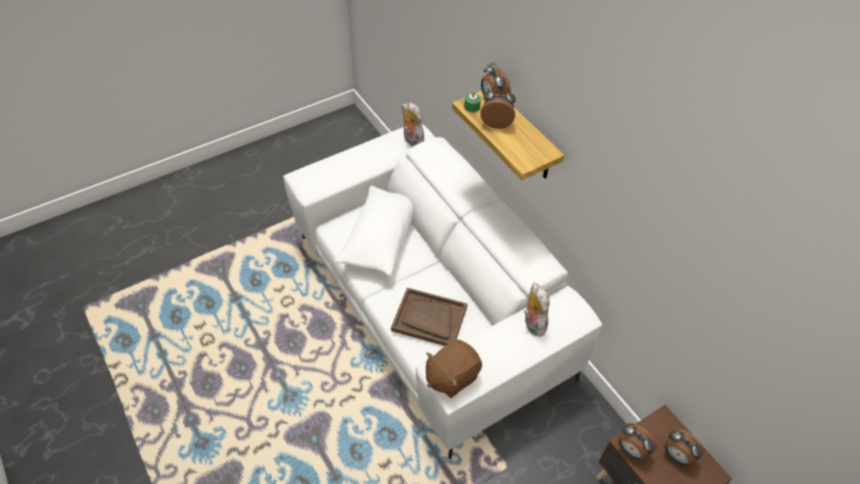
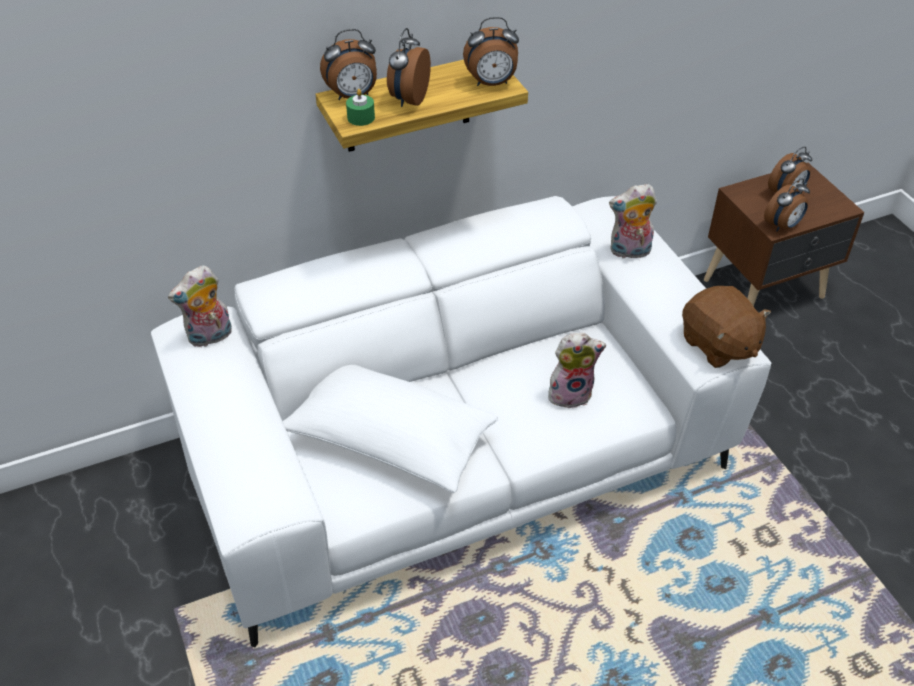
camera: 80 degrees left, 5 degrees down
(429, 319) = (571, 393): brown tray -> plush toy
(525, 156) = (491, 83): none -> alarm clock

